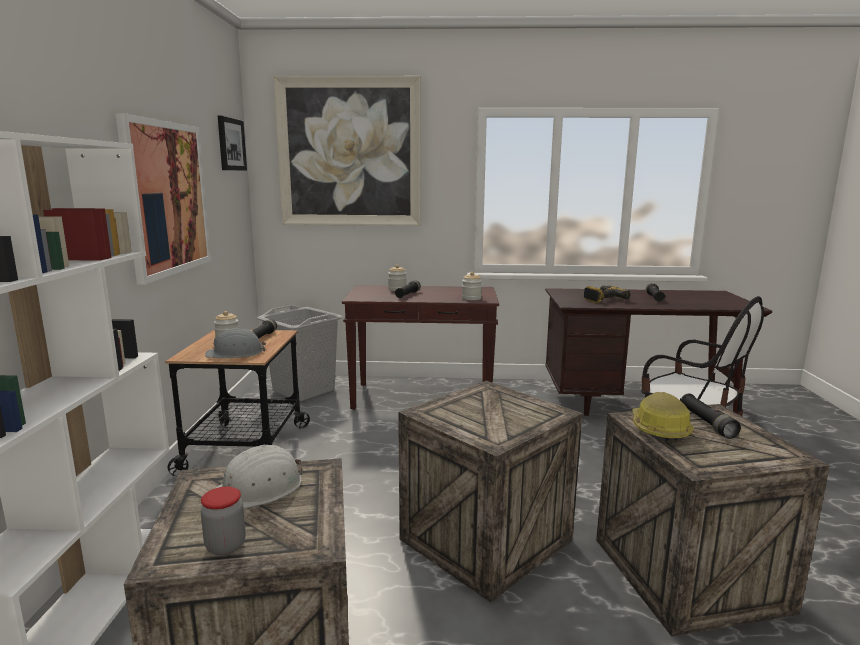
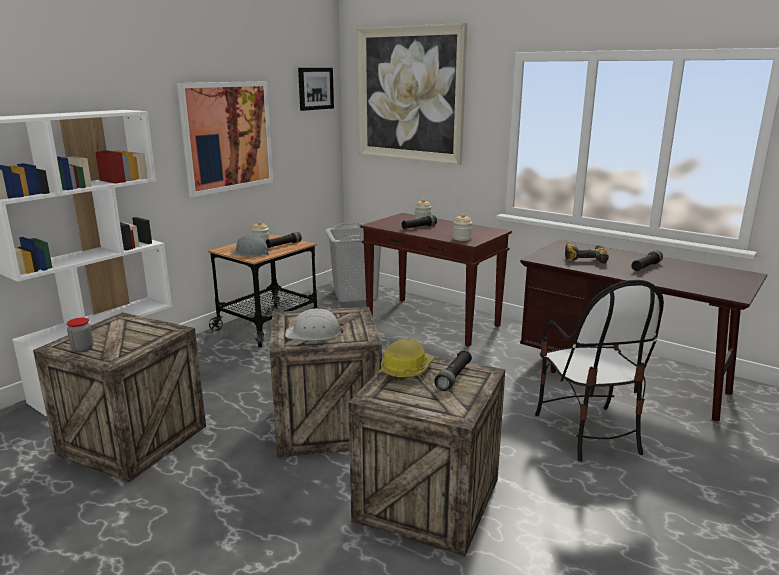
camera: 35 degrees right, 5 degrees up
(258, 489) = (134, 330): white hard hat -> white hard hat (314, 333)

